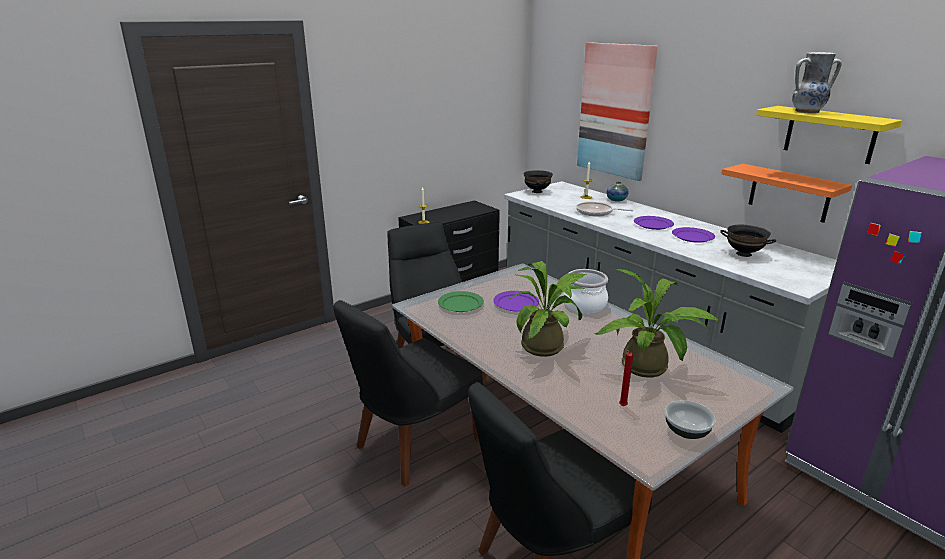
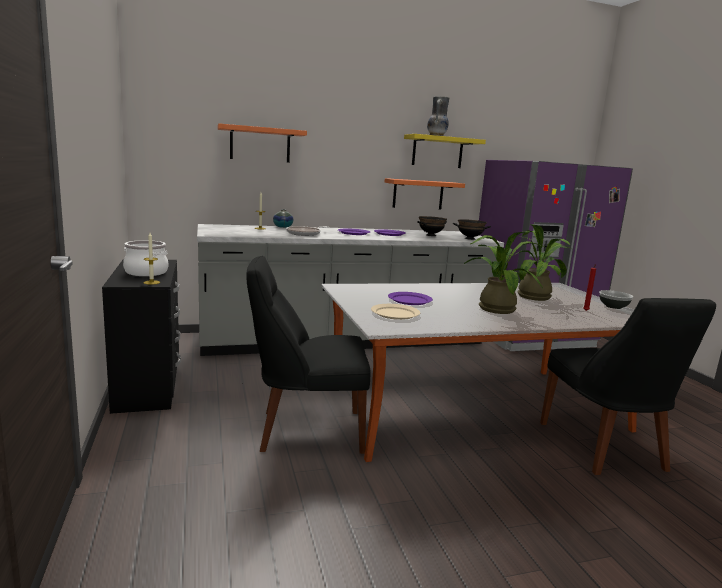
camera: 70 degrees left, 10 degrees down
(413, 445) = (441, 475): black chair -> none
(460, 304) = (395, 314): green plate -> beige plate
(537, 191) = (214, 231): black bowl -> black bowl (470, 238)
(584, 305) = (429, 288): cooking pot -> cooking pot (146, 272)
(615, 110) = (260, 144): picture -> orange shelf

